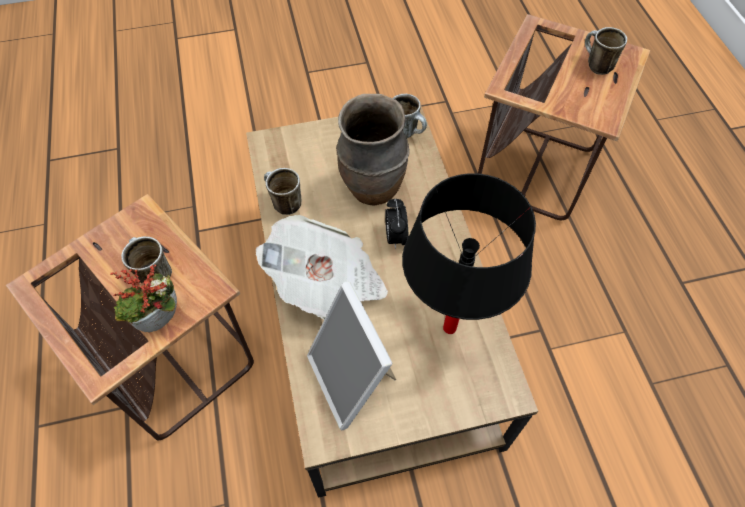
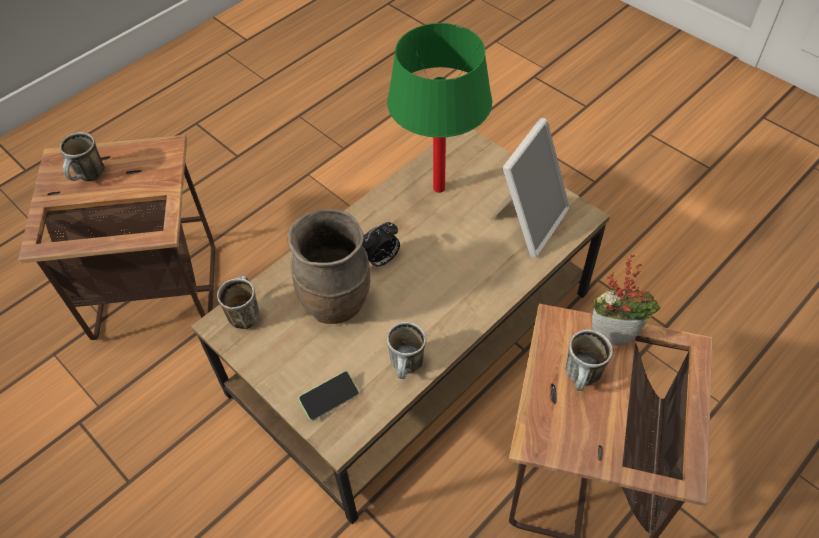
camera: 120 degrees left, 5 degrees down
(297, 149) = (330, 399): none -> phone
(328, 283) = (464, 281): newspaper -> none
(449, 328) = (439, 188): black table lamp -> green table lamp

